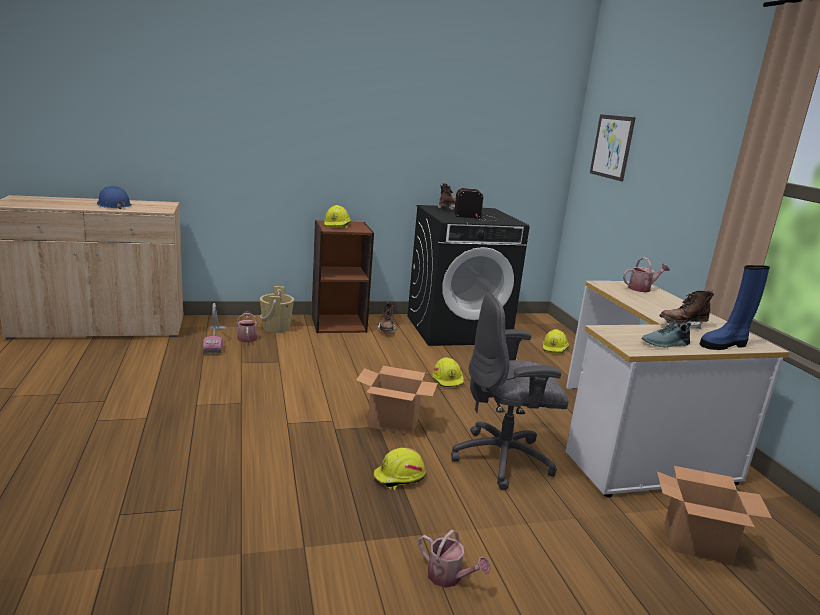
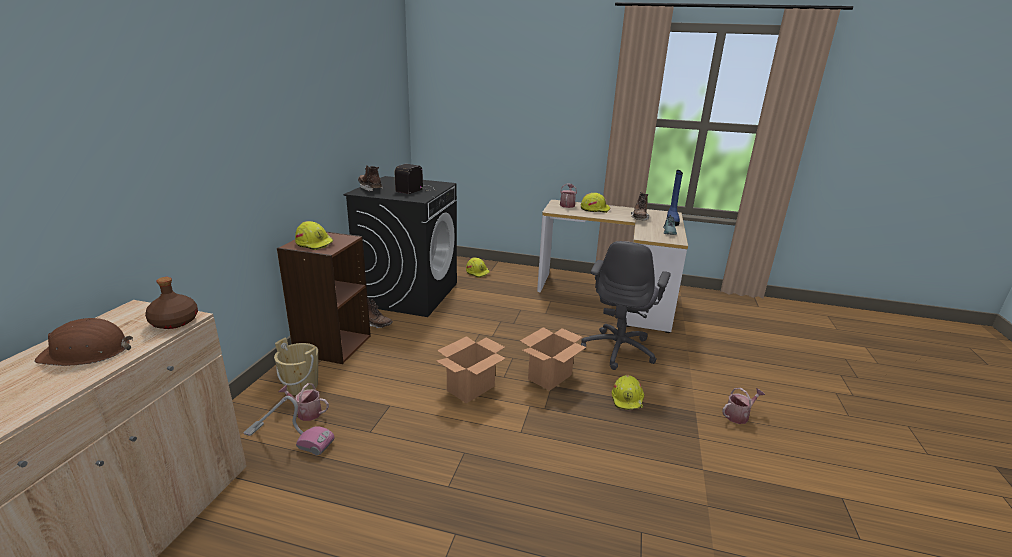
camera: 60 degrees left, 5 degrees up
(113, 205) = (86, 352): blue hard hat -> brown hard hat
(156, 210) = (174, 322): none -> brown bottle
(448, 380) = (496, 330): yellow hard hat -> yellow hard hat (595, 209)
(611, 147) = (462, 103): picture -> none
(697, 543) = (715, 326): cardboard box -> cardboard box (471, 388)

